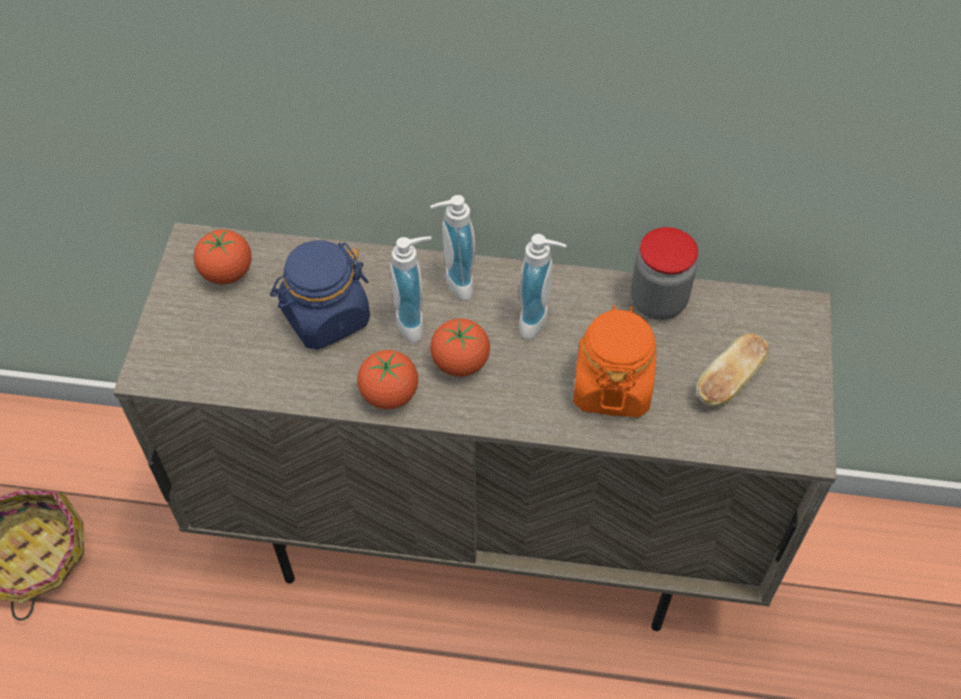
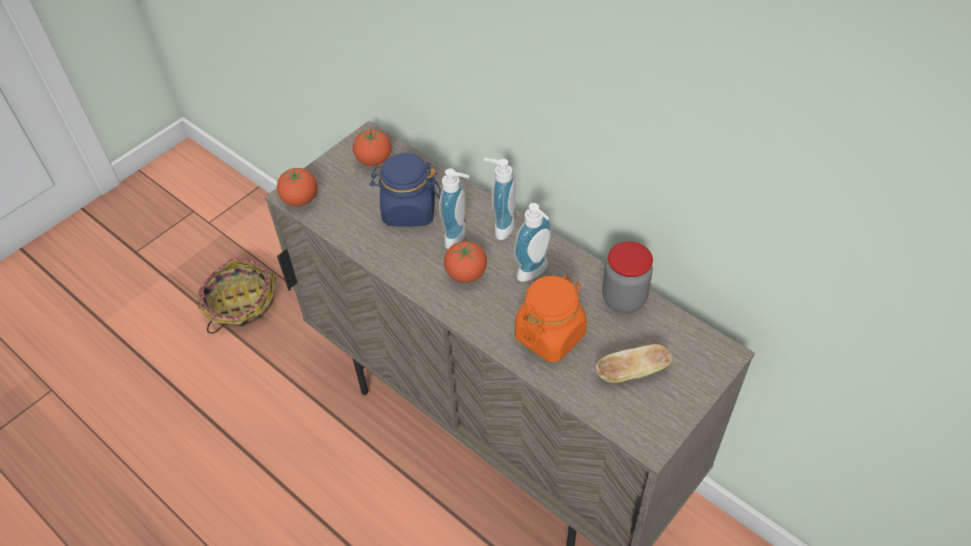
camera: 35 degrees right, 5 degrees down
(389, 394) = (409, 271): tomato -> tomato (300, 199)

